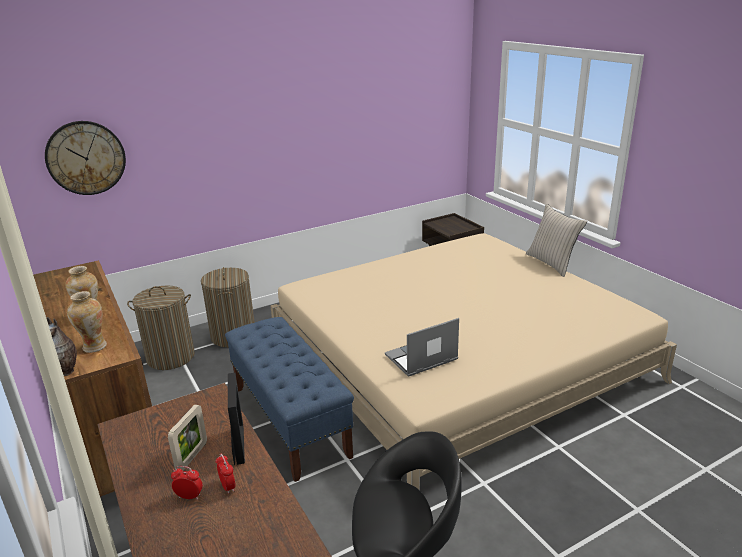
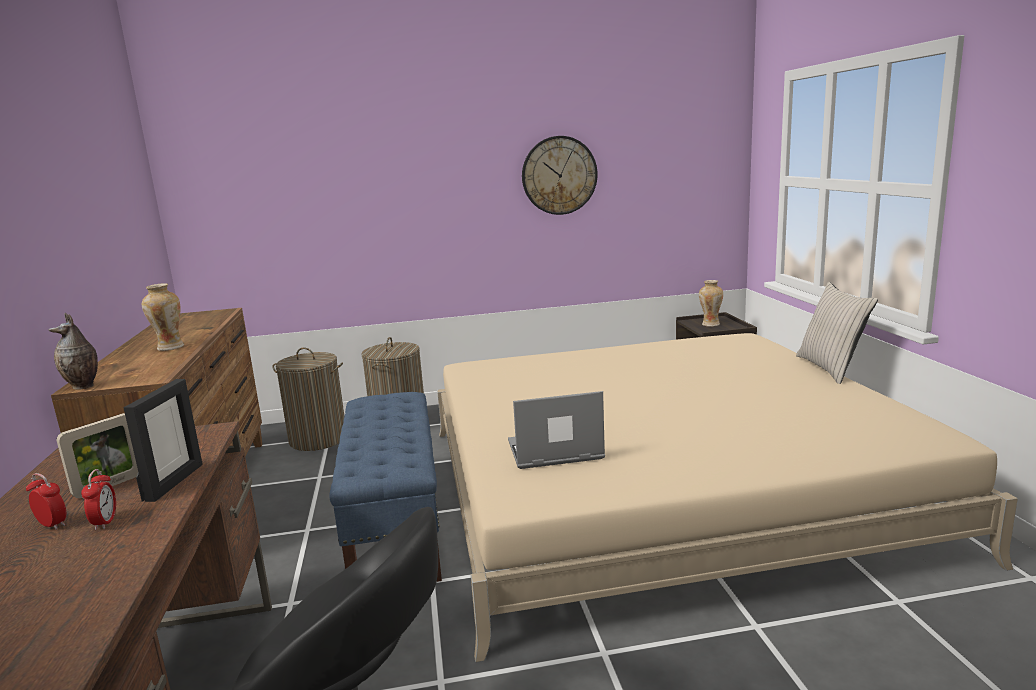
camera: 20 degrees right, 10 degrees down
(86, 158) = (252, 197): wall clock -> wall clock (559, 175)
(94, 347) = (138, 369): vase -> vase (710, 324)

